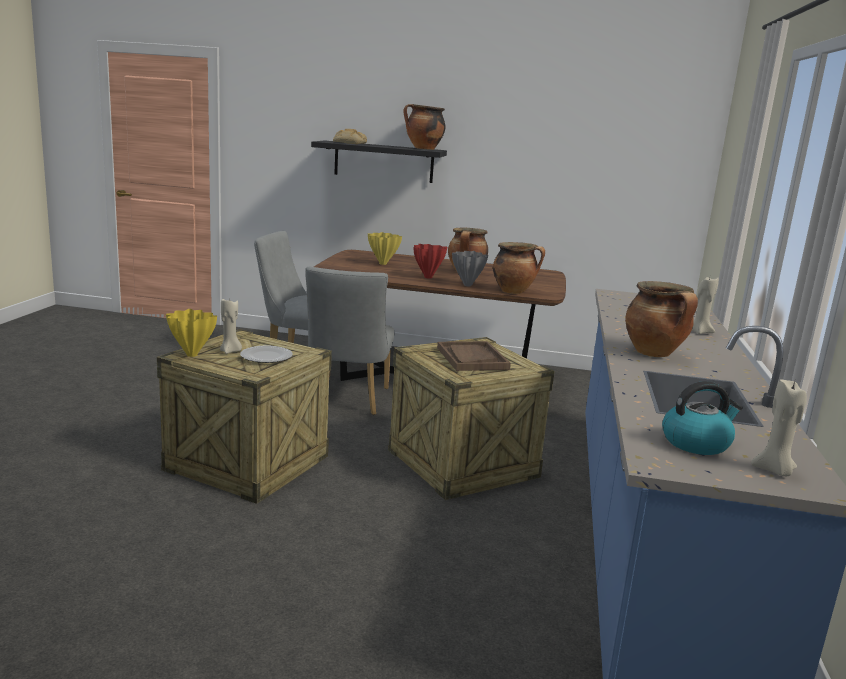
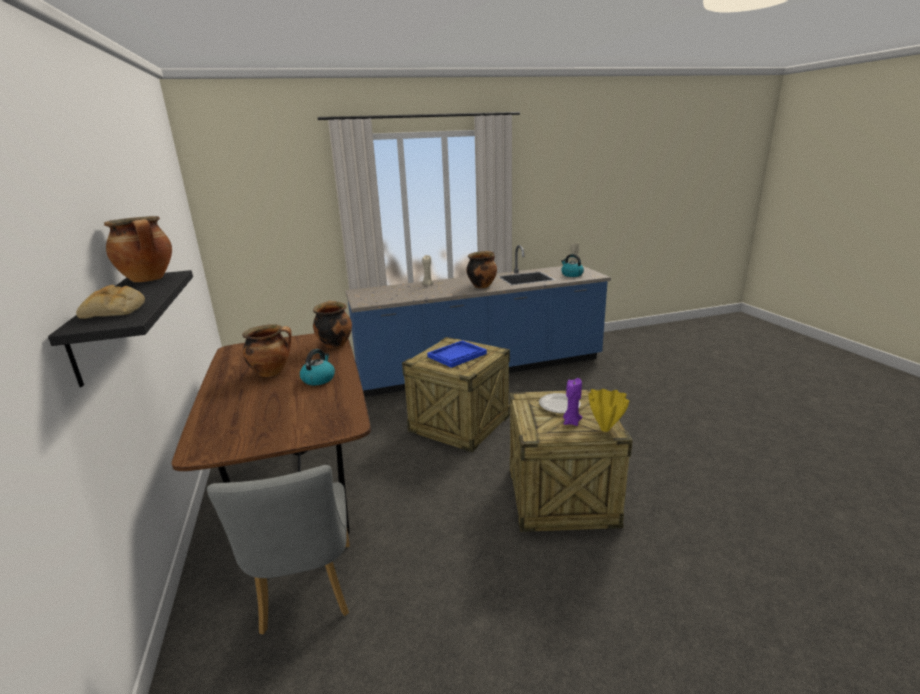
camera: 115 degrees left, 5 degrees up
(230, 351) = (571, 422): beige candle -> purple candle
(347, 401) = (401, 505): grey chair -> none
(382, 264) = (269, 414): yellow vase -> none
(427, 277) = (318, 379): red vase -> kettle
(467, 285) = (333, 360): grey vase -> none
(472, 358) = (457, 355): brown tray -> blue tray

